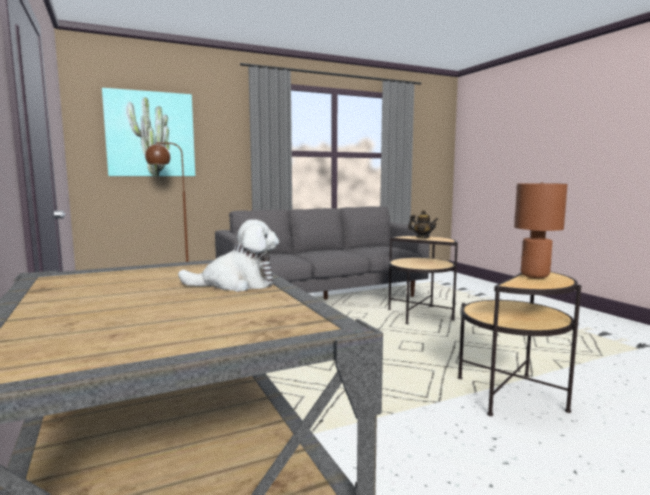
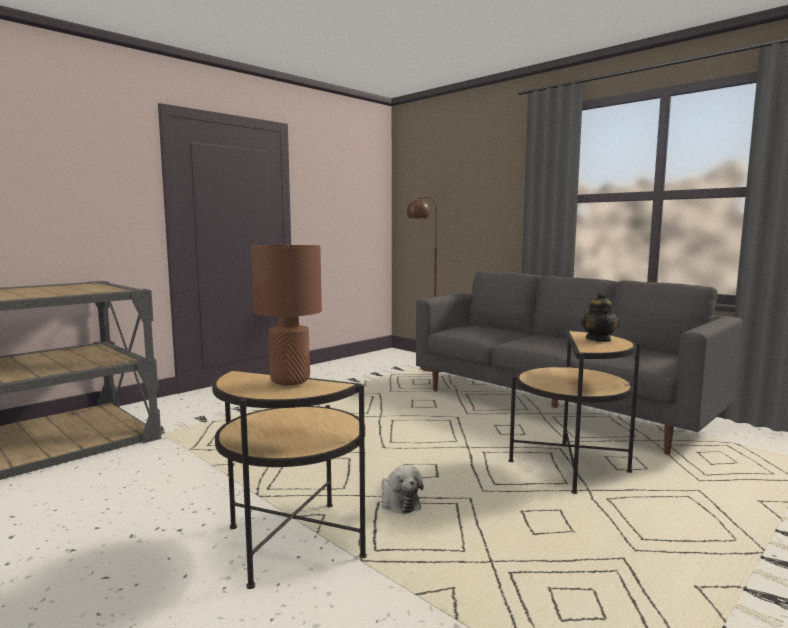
camera: 70 degrees right, 0 degrees up
(150, 134) = (444, 188): picture -> none
(236, 284) = (52, 295): plush toy -> plush toy (399, 502)

